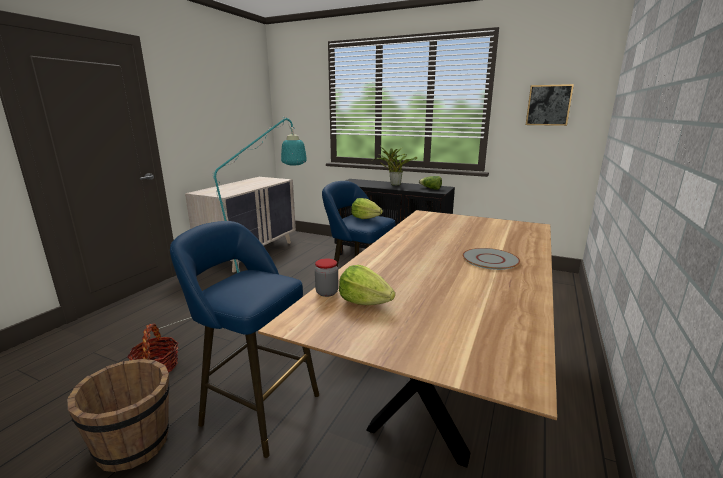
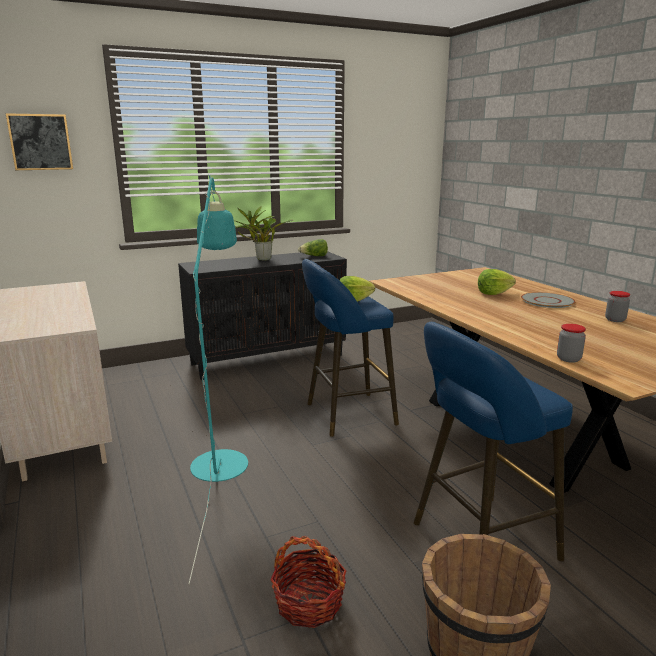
camera: 50 degrees left, 0 degrees up
(364, 302) = (601, 353): lettuce -> lettuce (493, 293)
(490, 293) = (615, 320): none -> jar
(548, 105) = (395, 149): picture -> picture (40, 142)

